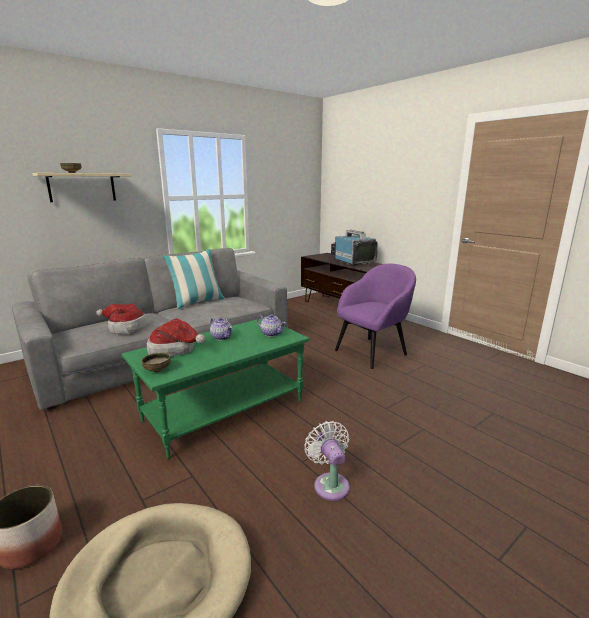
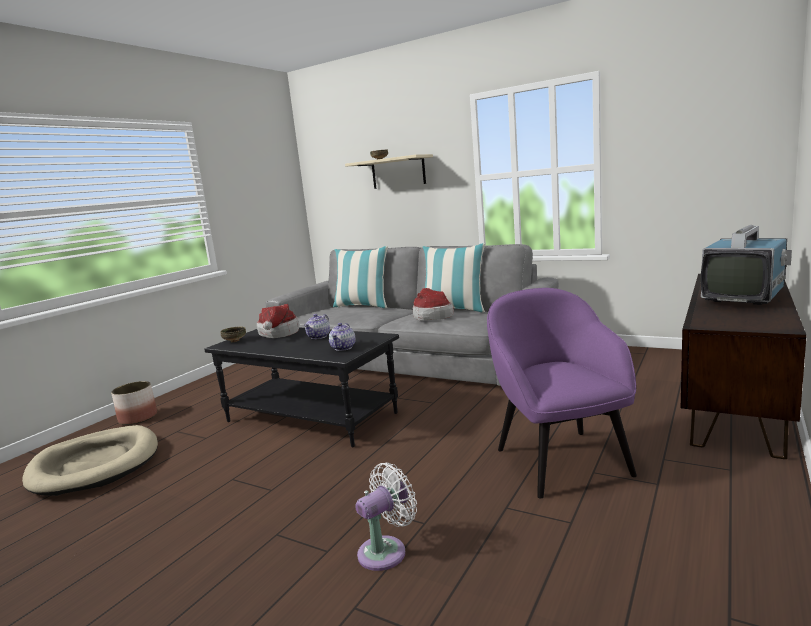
camera: 70 degrees right, 5 degrees down
(102, 321) = (363, 306): none -> pillow
(125, 327) = (342, 313): hat -> hat (432, 316)
(224, 410) = (312, 417): green coffee table -> black coffee table
(330, 483) = (197, 503): white fan -> white fan (386, 551)
(372, 352) = (560, 460): purple armchair -> purple armchair turned 135 degrees counterclockwise

